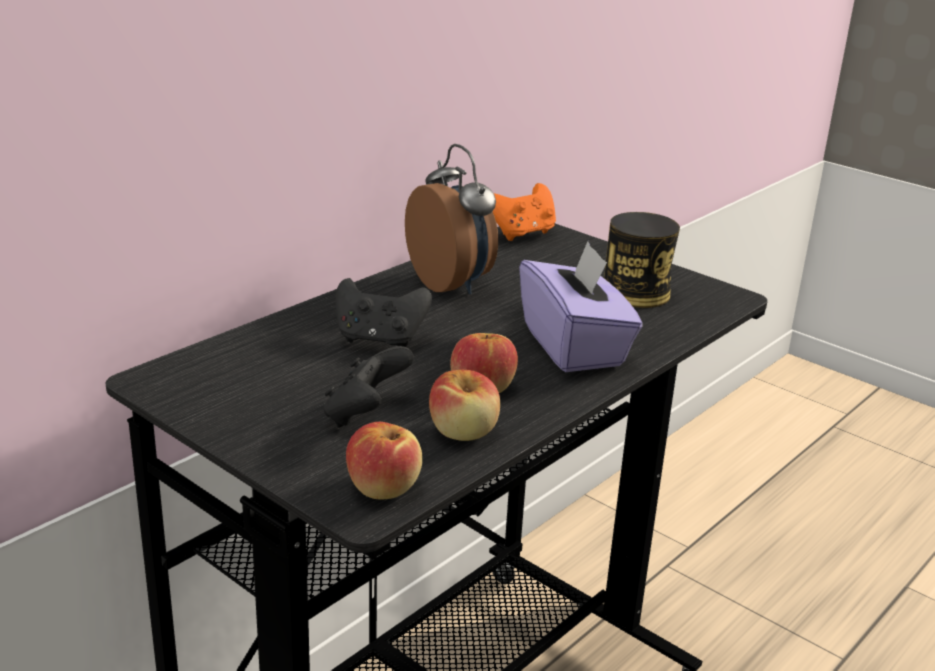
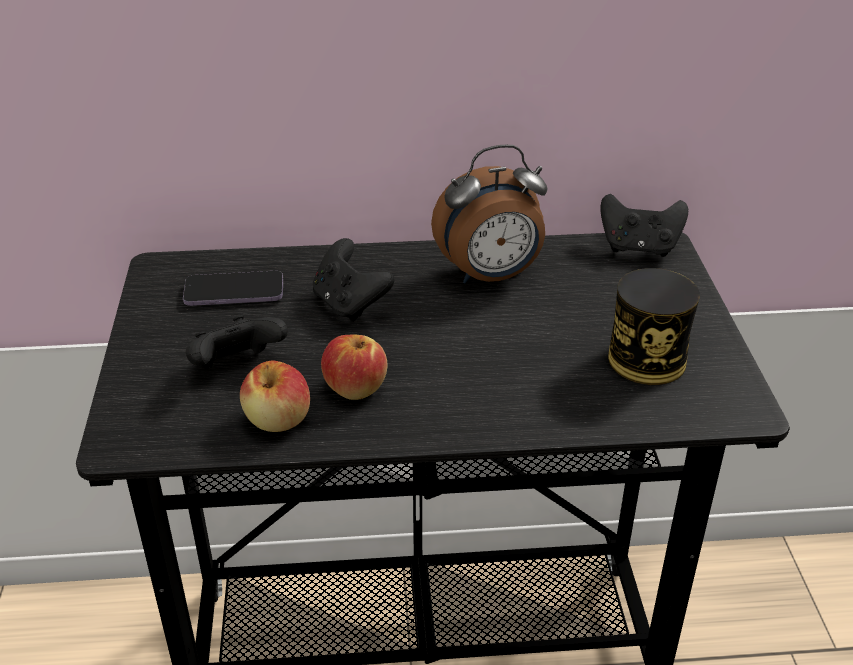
camera: 45 degrees right, 10 degrees up
(262, 369) = (234, 292): none -> phone
(383, 487) = (156, 434): apple -> none
(452, 284) = (490, 276): alarm clock -> alarm clock turned 60 degrees clockwise
(521, 233) = (639, 248): orange game controller -> black game controller
(574, 346) = (493, 387): purple tissue box -> none

